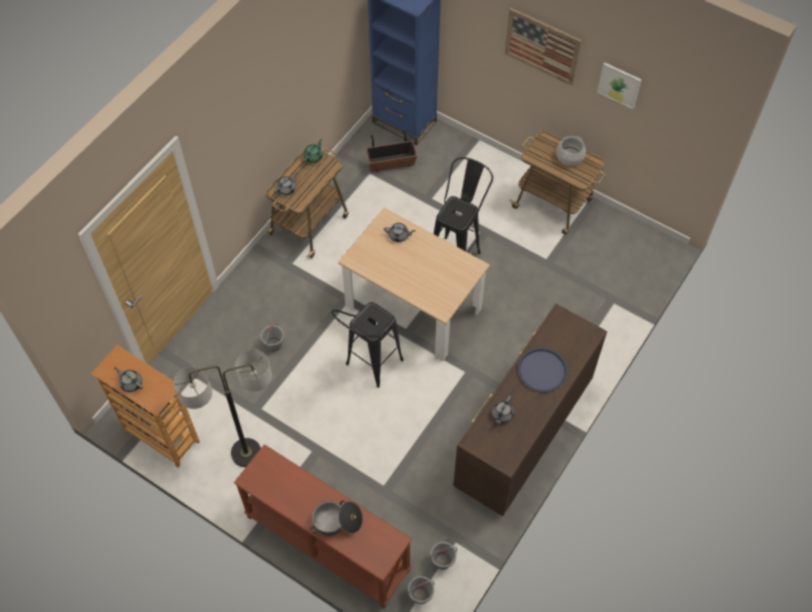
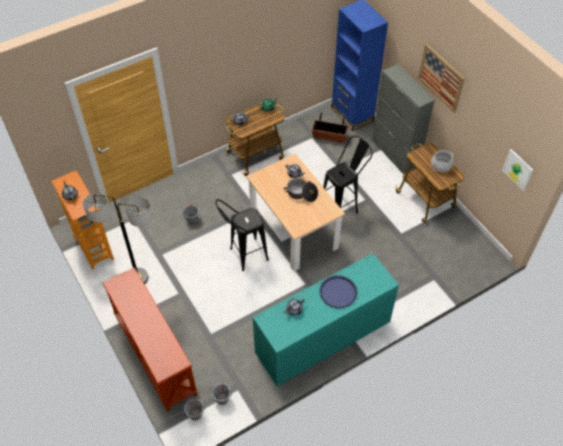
camera: 25 degrees right, 5 degrees down
(337, 522) = (150, 334): cooking pot -> cooking pot (301, 194)
(486, 157) = (395, 154): none -> grey cabinet
(522, 434) = (322, 339): brown dresser -> turquoise dresser
(619, 85) = (483, 119): picture -> picture (517, 169)

